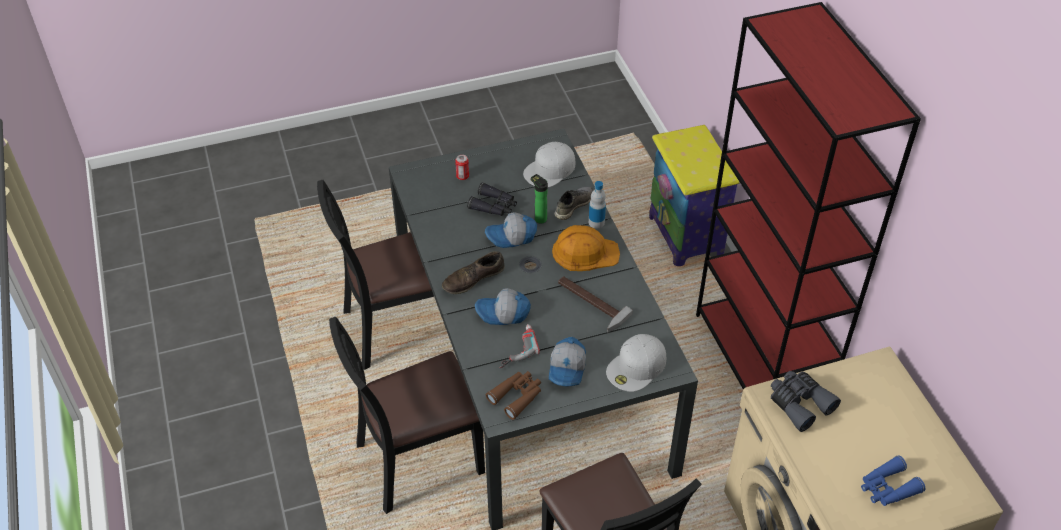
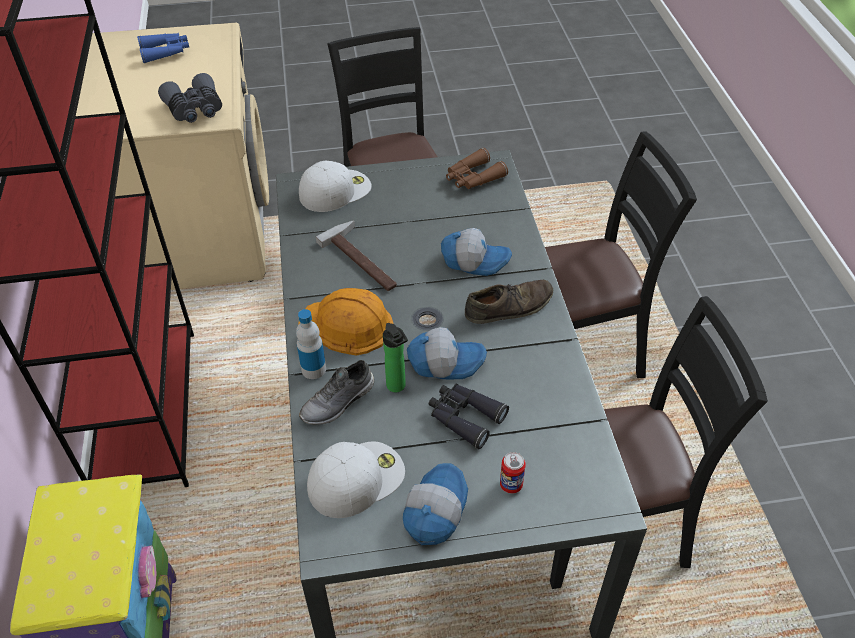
camera: 170 degrees left, 0 degrees up
(515, 348) = (466, 221): power drill -> none
(568, 369) = (411, 196): cap -> cap (434, 510)

